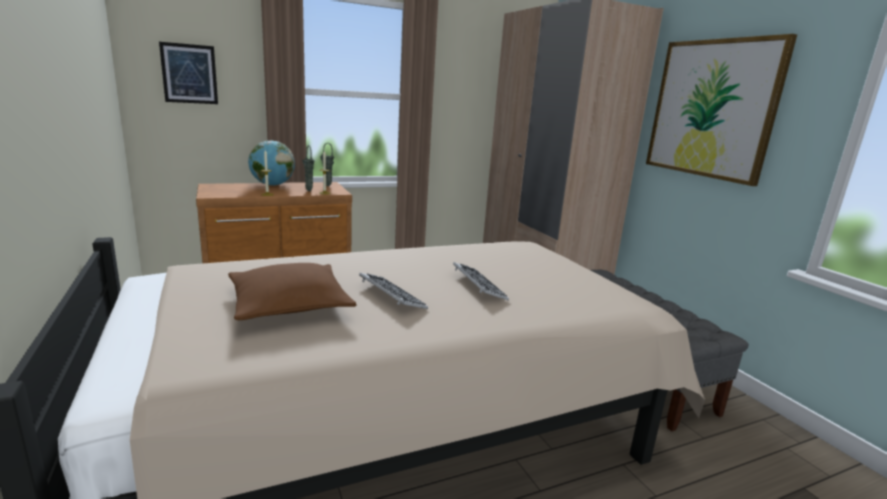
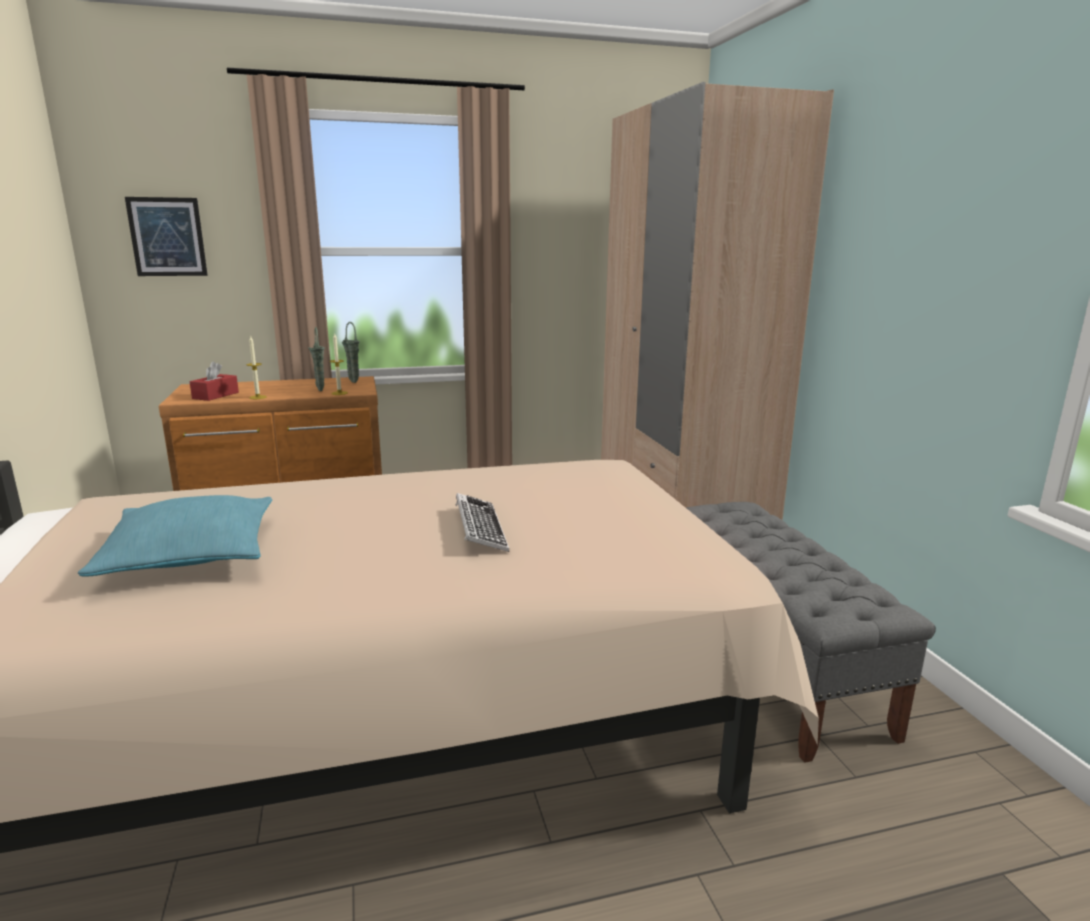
camera: 10 degrees right, 0 degrees up
(234, 192) = (215, 395): none -> red tissue box
(272, 185) = (277, 383): globe -> none
(289, 304) = (190, 554): brown pillow -> turquoise pillow
(391, 296) = (339, 544): keyboard -> none
(712, 109) = (903, 245): picture -> none

